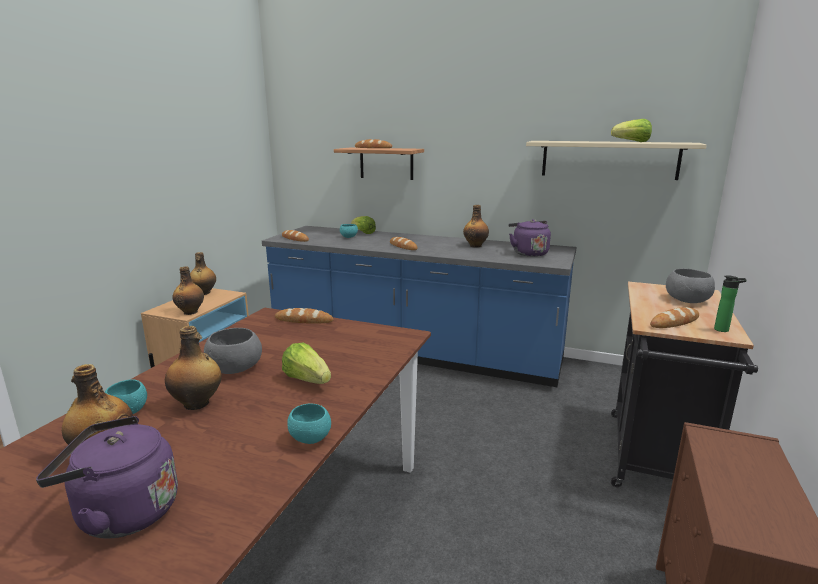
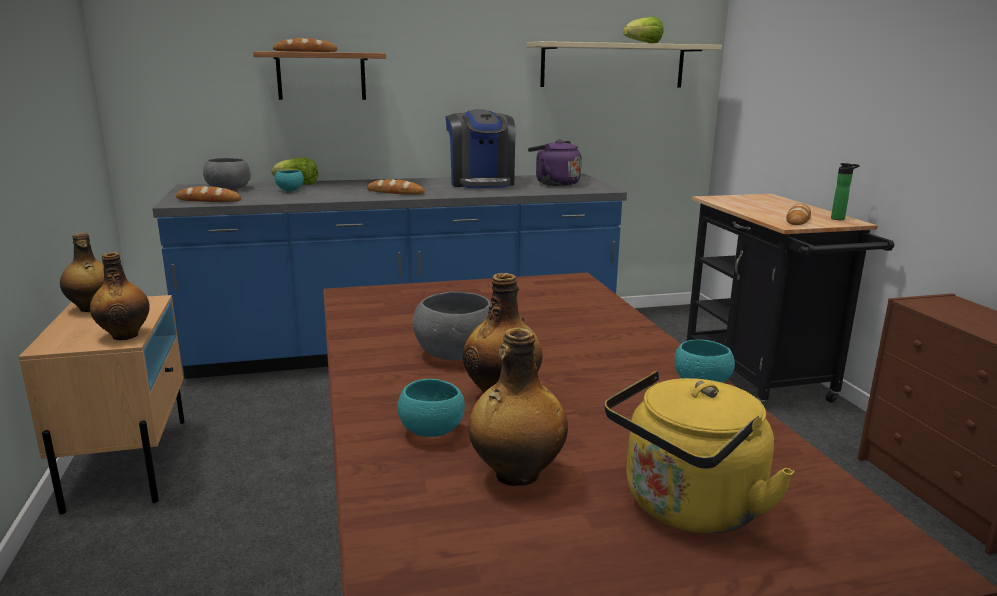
camera: 35 degrees left, 0 degrees up
(122, 513) = (687, 508): purple kettle -> yellow kettle
(304, 320) = (419, 290): bread -> none
(307, 380) = (572, 340): lettuce -> none
(475, 246) = (481, 183): bottle -> coffee machine
(687, 300) = (768, 203): grey bowl -> grey bowl (229, 189)

